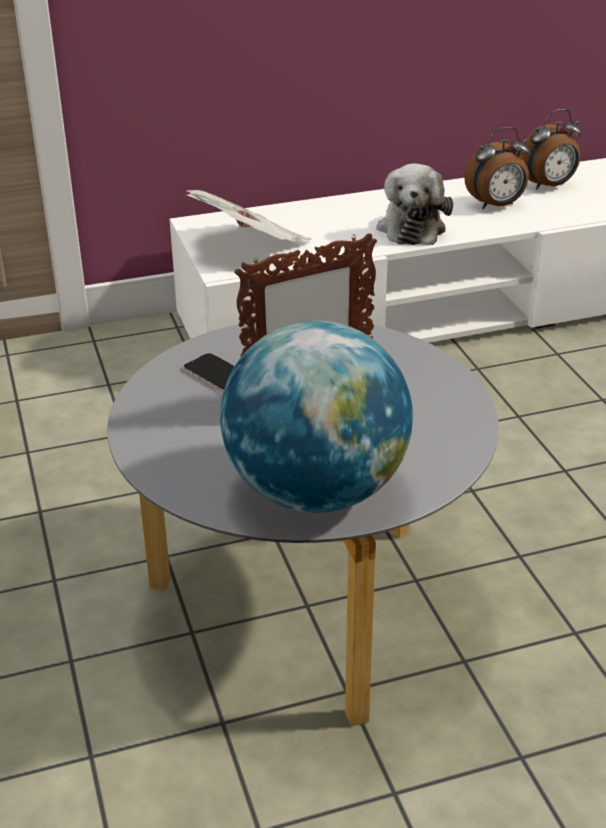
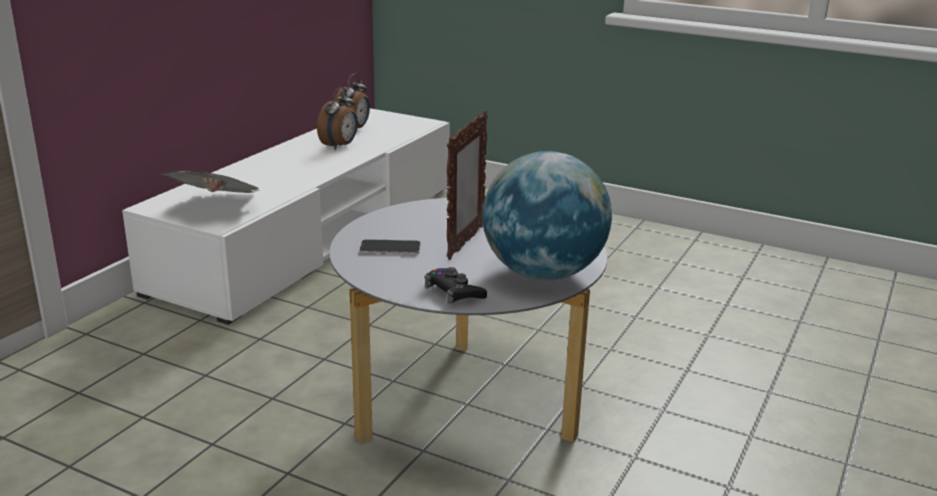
camera: 45 degrees left, 10 degrees down
(182, 467) = (454, 292): none -> black game controller
(412, 227) = (308, 169): plush toy -> none

